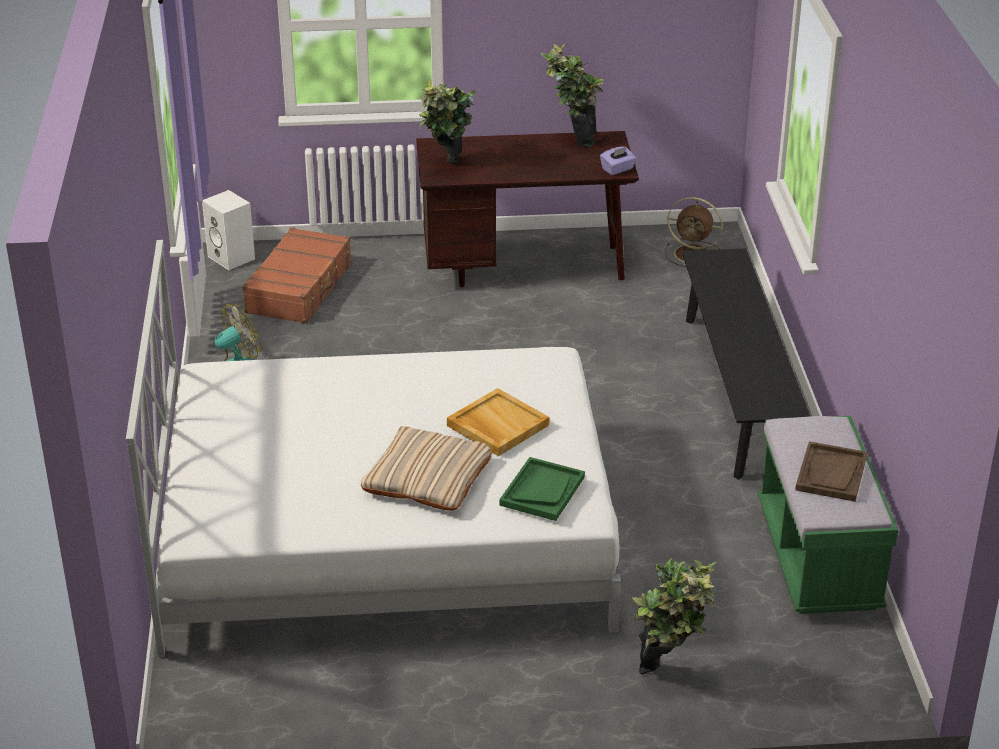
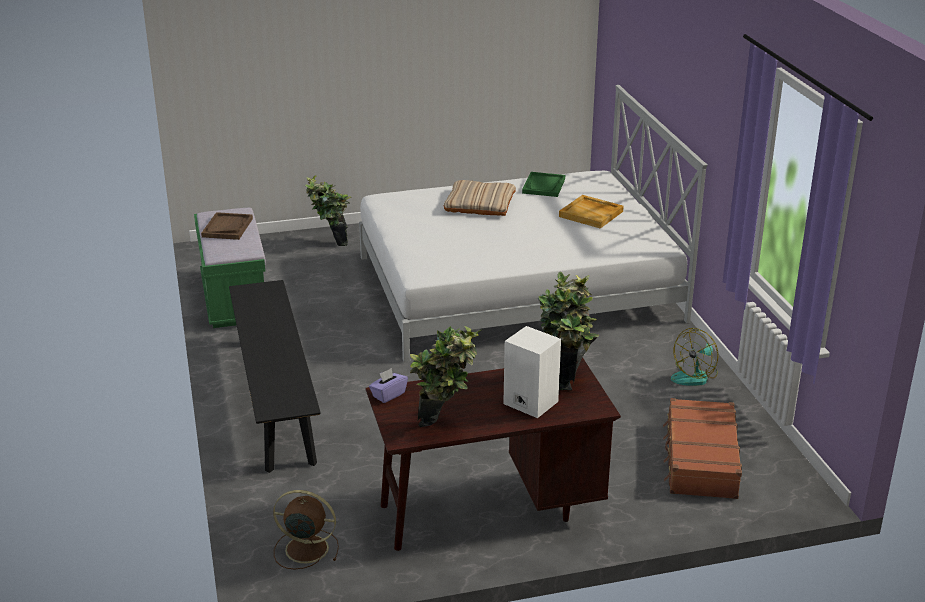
camera: 170 degrees right, 5 degrees down
(232, 258) = (795, 488): white speaker -> white speaker (529, 402)
(497, 425) = (446, 230): beige tray -> beige tray (591, 214)
(542, 491) = (408, 200): green tray -> green tray (544, 186)

